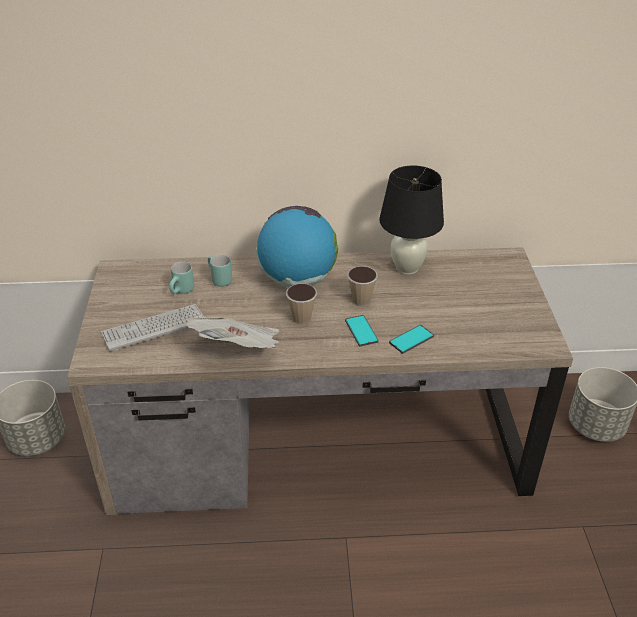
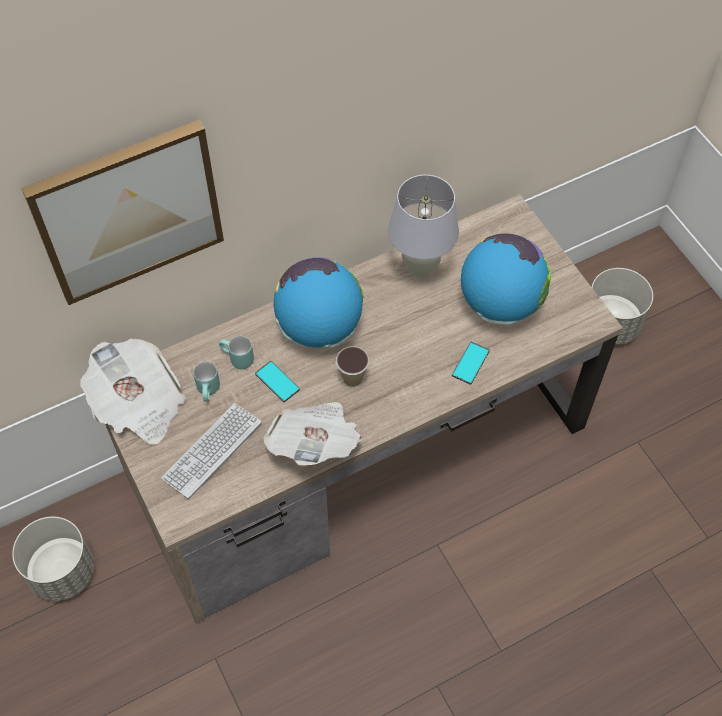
camera: 25 degrees left, 20 degrees up
(123, 283) = (138, 404): none -> newspaper
(150, 85) = (128, 211): none -> picture
(361, 300) = (397, 331): cup -> none
(361, 331) = (418, 371): phone -> phone (277, 382)
(407, 268) = (420, 268): black table lamp -> white table lamp
(463, 309) = (500, 304): none -> globe

